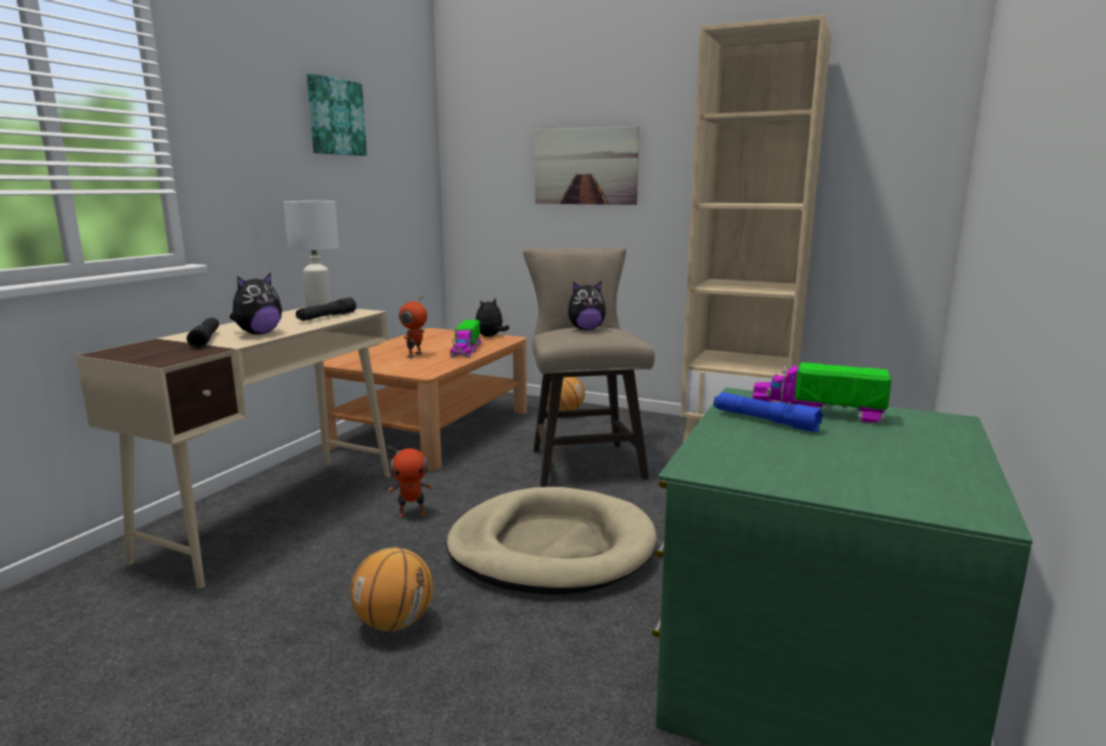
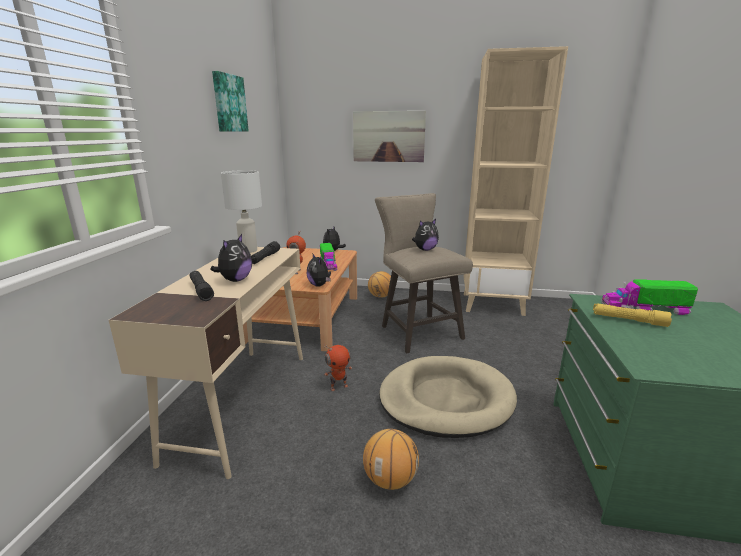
camera: 15 degrees left, 5 degrees up
(427, 371) = (319, 285): none -> plush toy
(764, 421) = (628, 320): blue flashlight -> yellow flashlight

